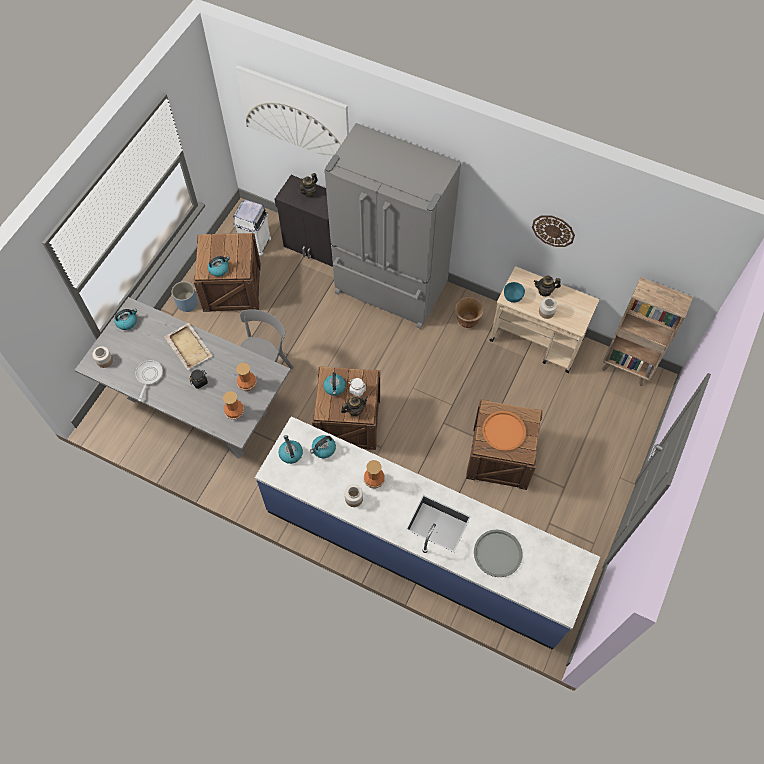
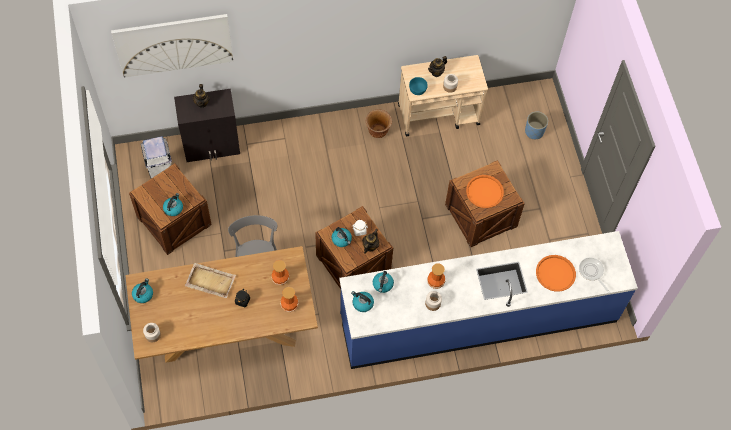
camera: 40 degrees left, 0 degrees up
(148, 376) = (199, 323): frying pan -> frying pan (592, 272)
(187, 303) = (147, 257): blue planter -> blue planter (534, 131)
(196, 405) = (226, 329): grey dining table -> brown dining table
(390, 290) = (300, 144): grey fridge -> none
(497, 553) = (555, 273): grey tray -> orange tray
(553, 230) = (428, 22): wall clock -> none
(626, 368) = (516, 96): brown bookcase -> none

